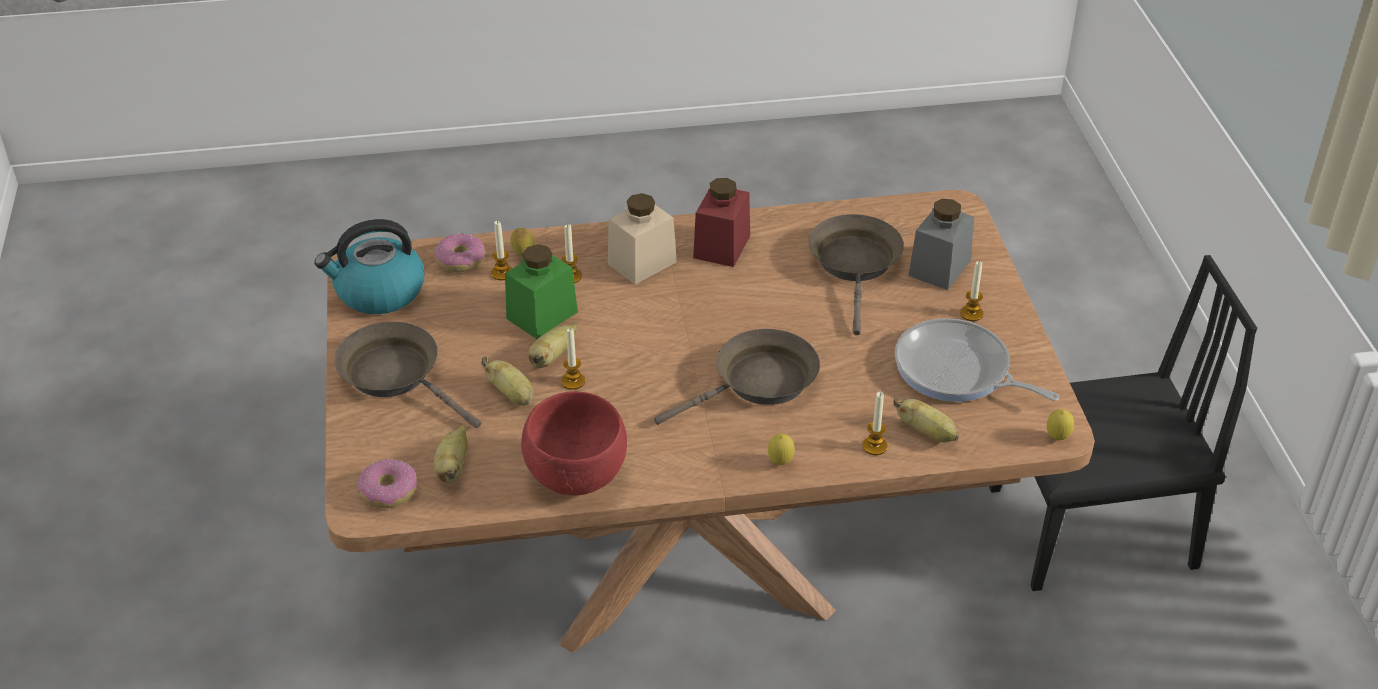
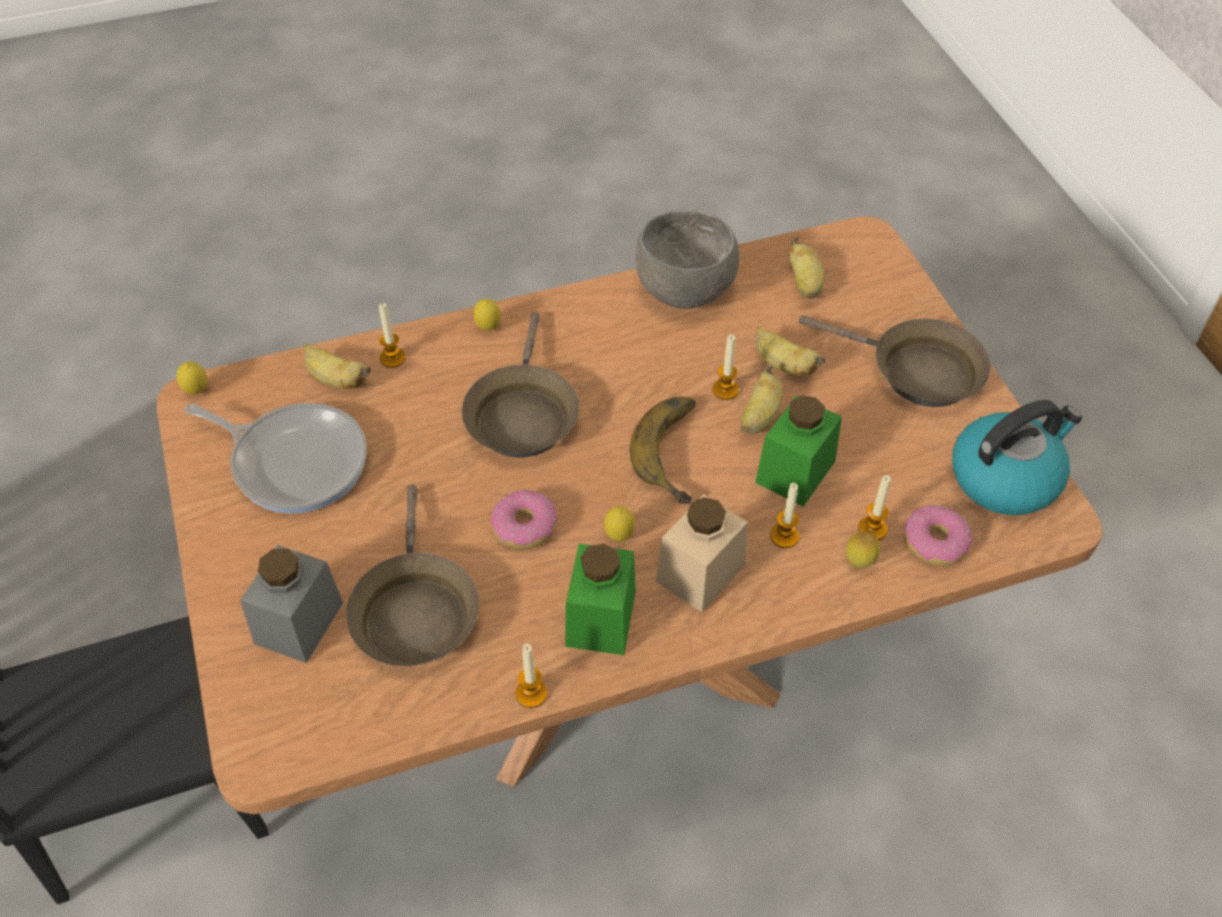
camera: 170 degrees right, 10 degrees up
(388, 491) = (852, 256): donut -> donut (525, 526)
(574, 476) = (686, 291): red bowl -> grey bowl
(630, 339) = (680, 452): none -> banana
(696, 290) = (619, 537): none -> lemon
(721, 246) = (600, 618): red jar -> green jar
(758, 383) = (521, 415): brown frying pan -> brown frying pan turned 45 degrees counterclockwise
(971, 314) = (265, 549): candle -> candle (531, 693)

